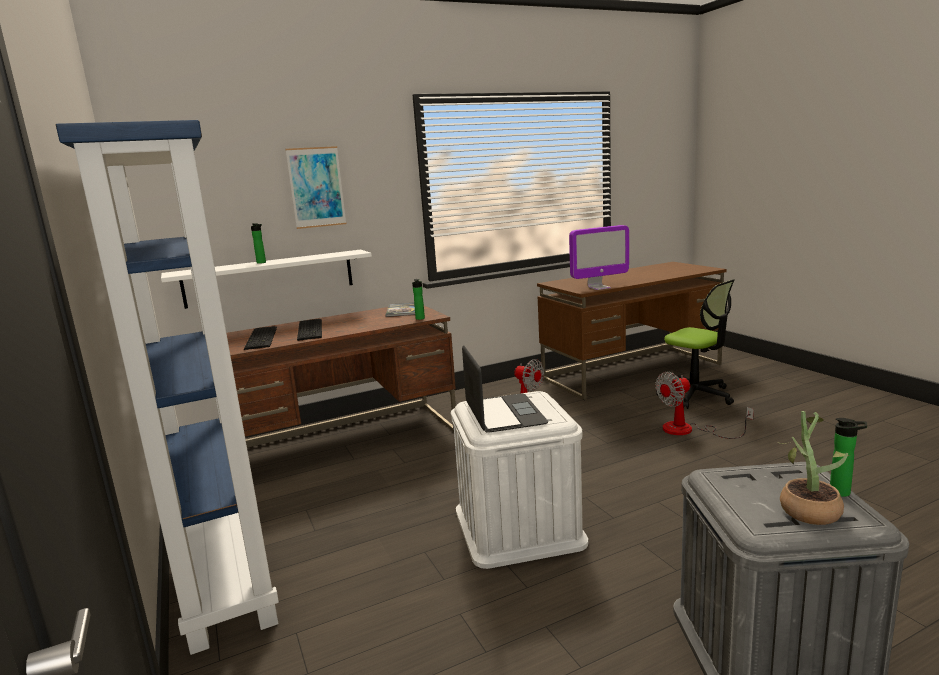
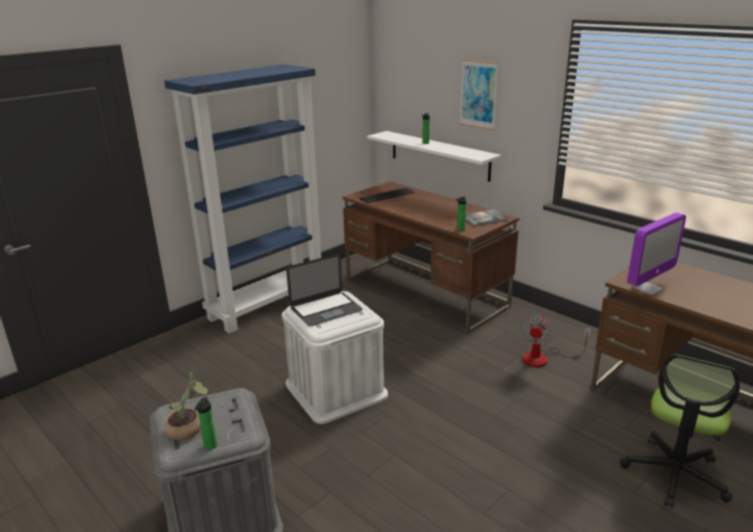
camera: 70 degrees right, 10 degrees up
(311, 329) = (413, 203): keyboard -> none
(599, 287) = (647, 288): monitor -> monitor turned 90 degrees counterclockwise
(688, 430) = (558, 470): fan -> none

